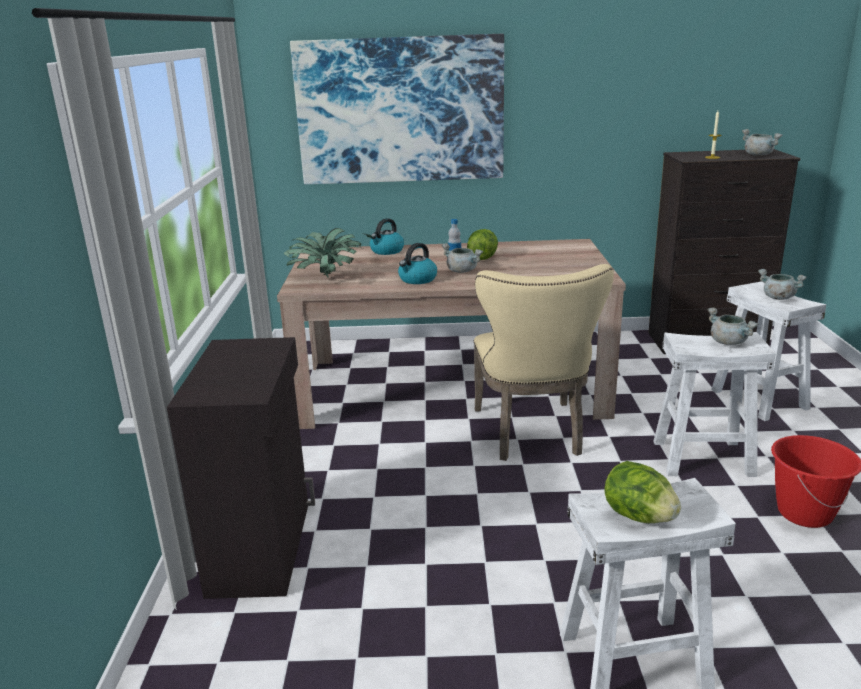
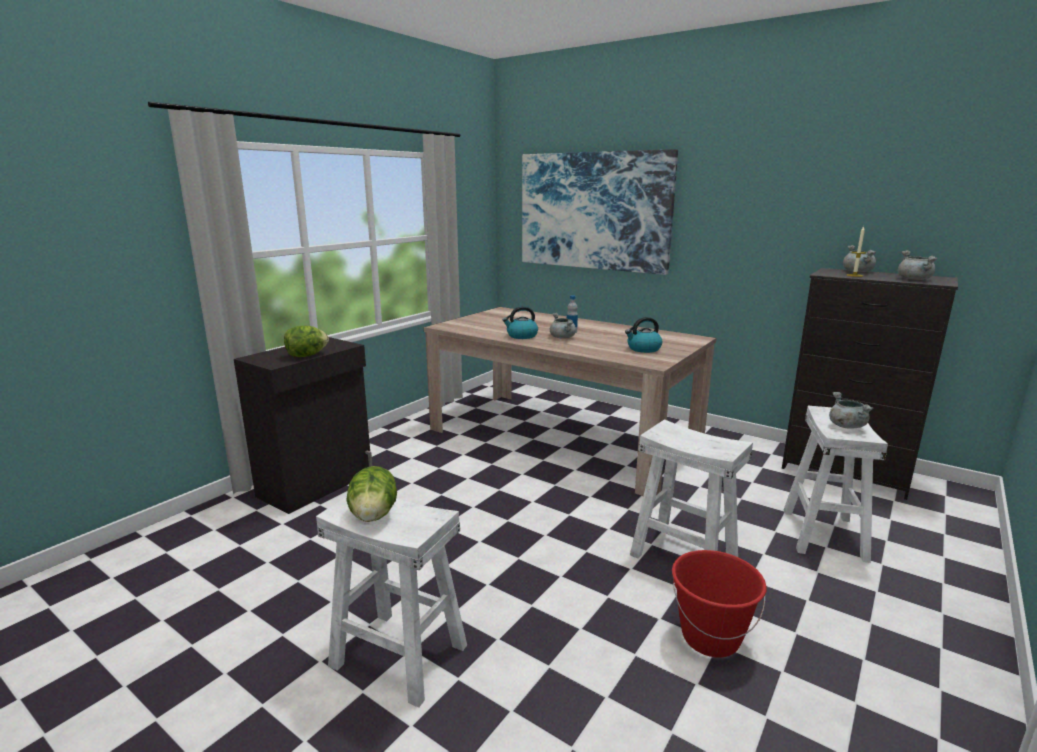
camera: 35 degrees right, 5 degrees down
(327, 279) = (470, 324): potted plant -> none
(387, 251) = (544, 317): kettle -> kettle (643, 349)
(482, 258) = (597, 333): lettuce -> lettuce (307, 355)
(532, 435) = (570, 486): beige chair -> none
(729, 342) = (708, 442): grey cooking pot -> grey cooking pot (858, 272)

